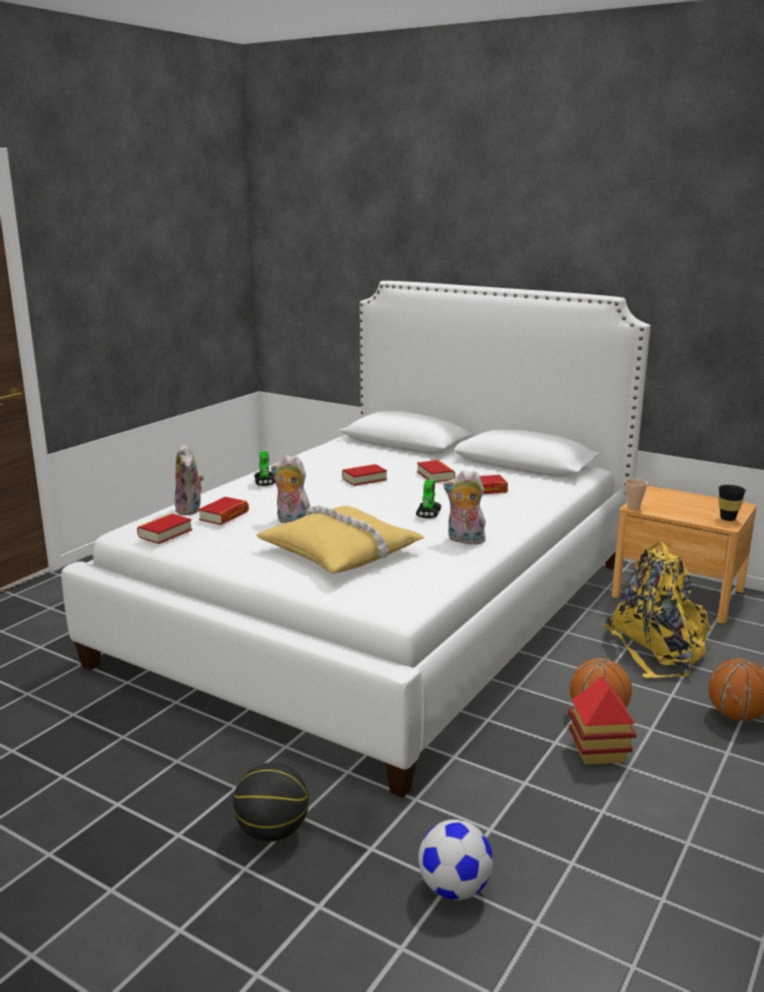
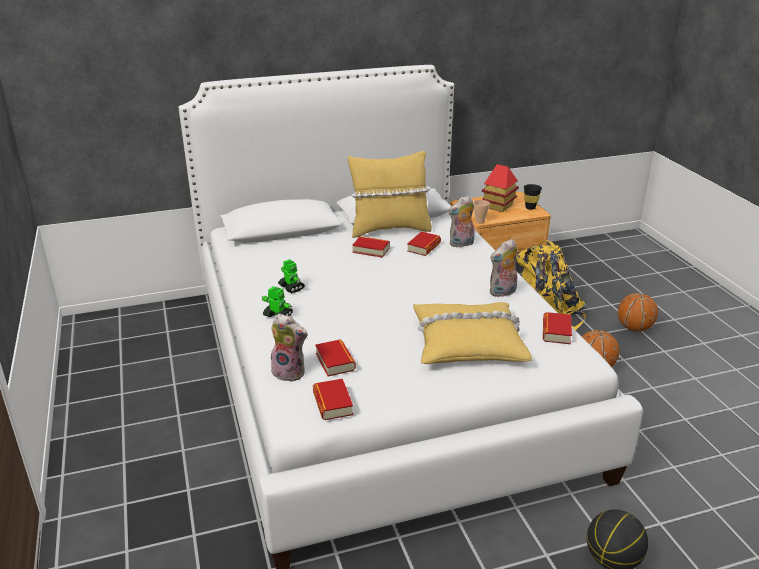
camera: 50 degrees left, 10 degrees up
(291, 522) = (383, 338): plush toy -> plush toy (461, 244)
(364, 479) = (338, 276): book -> book (556, 332)
(428, 513) = (440, 283): toy robot -> toy robot (291, 287)
(454, 888) = (718, 509): football -> none
(490, 470) = (389, 229): none -> yellow pillow
(598, 752) = (631, 389): toy house -> toy house (498, 206)

